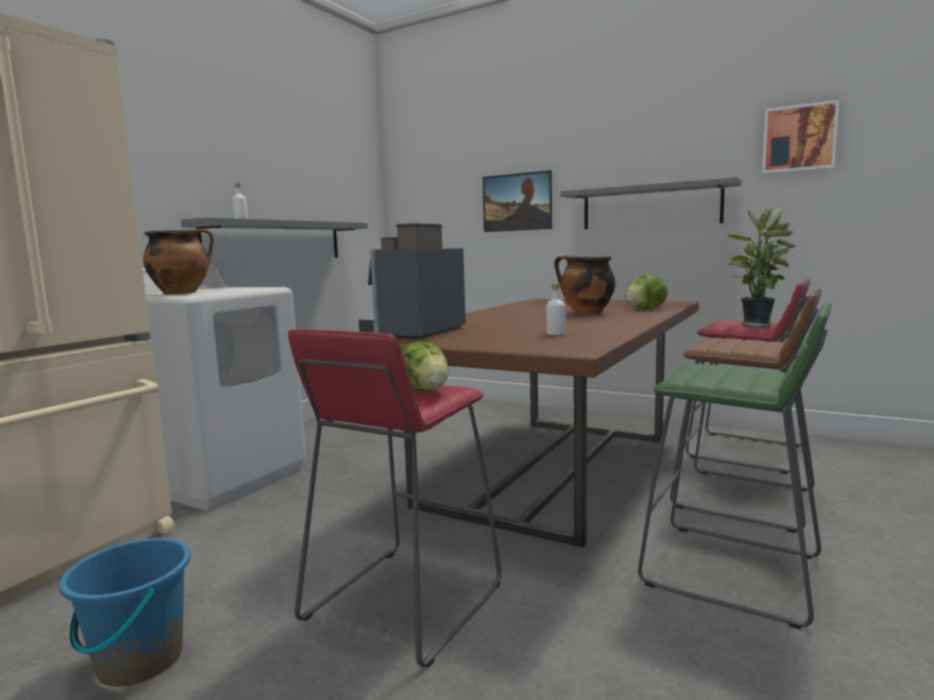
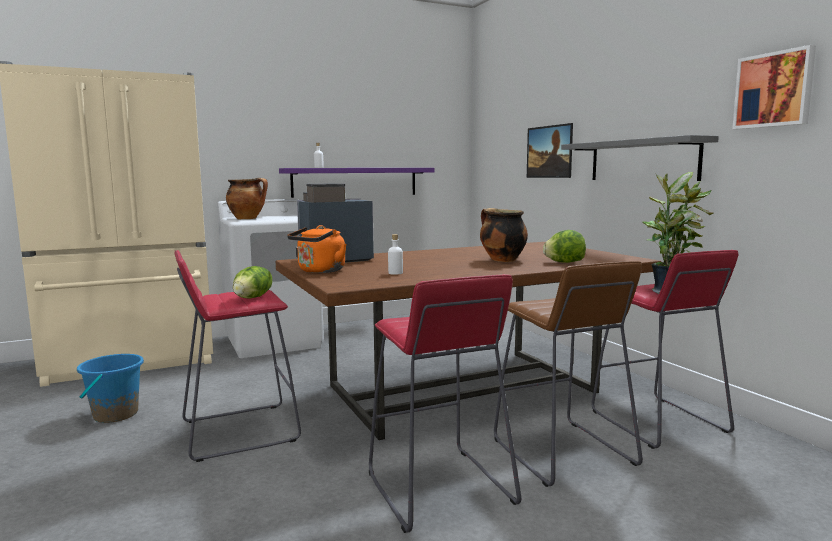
camera: 35 degrees right, 0 degrees up
(275, 241) = (355, 182): grey shelf -> purple shelf
(464, 343) = (320, 271): none -> orange kettle
(733, 572) = (438, 489): green stool -> red stool

